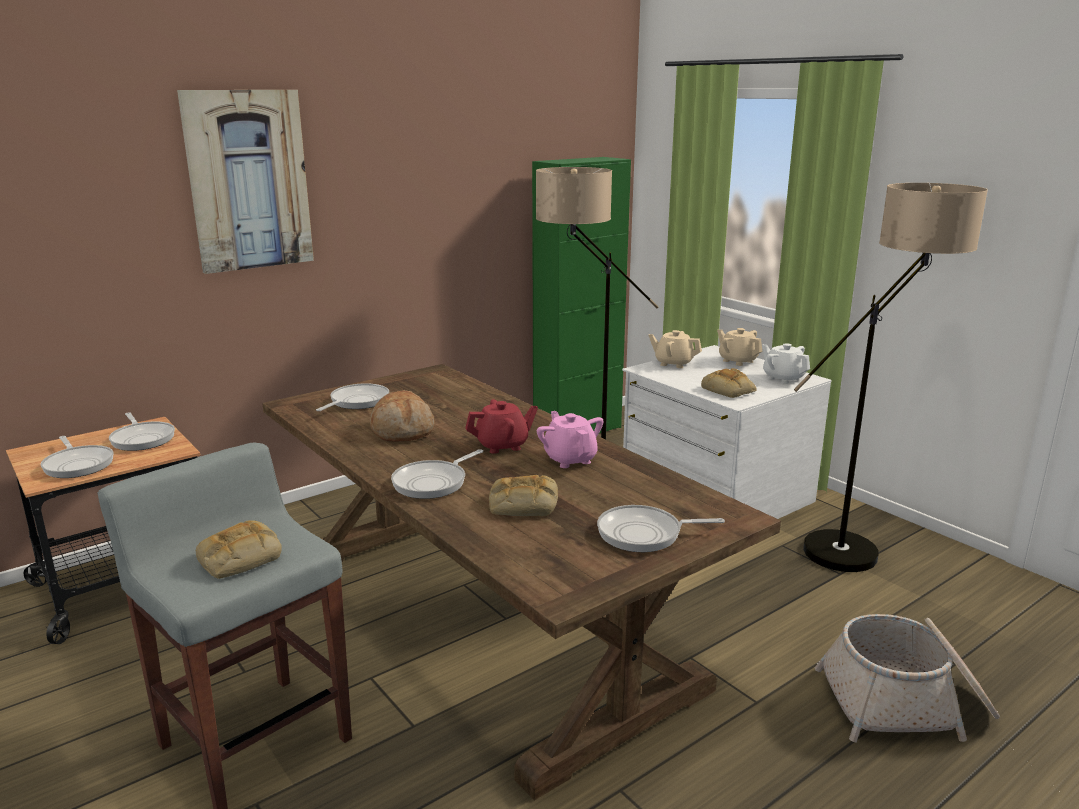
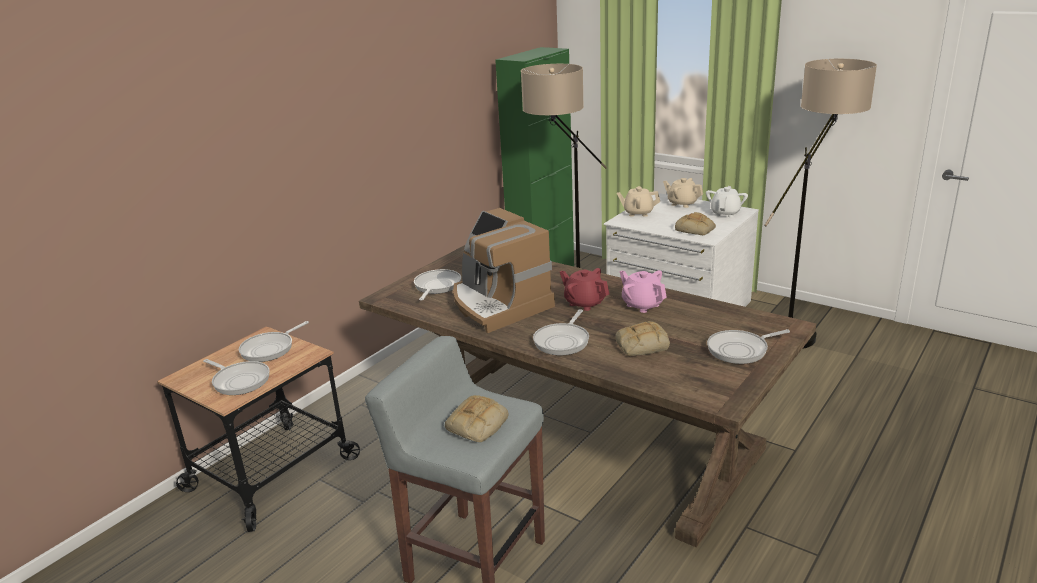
camera: 15 degrees left, 5 degrees up
(142, 439) = (270, 349): frying pan -> frying pan turned 90 degrees clockwise
(248, 180) = (304, 112): picture -> none
(402, 431) = (498, 304): bread -> coffee machine
(502, 445) = (584, 303): red teapot -> red teapot turned 105 degrees counterclockwise
(783, 378) = (725, 213): white teapot -> white teapot turned 75 degrees clockwise
(906, 704) = (885, 429): basket -> none

